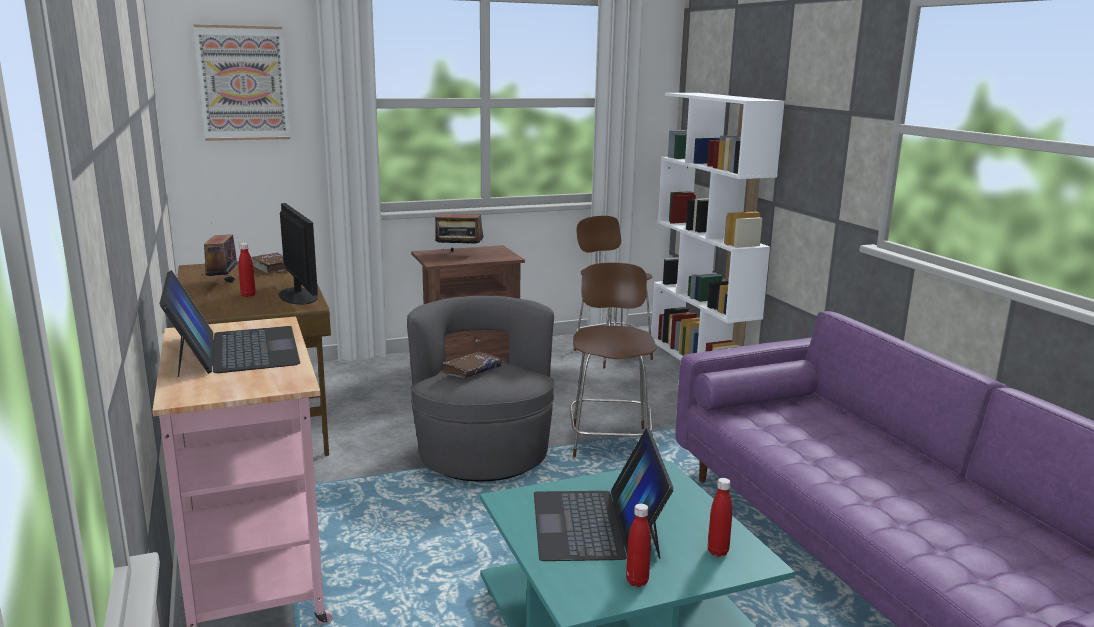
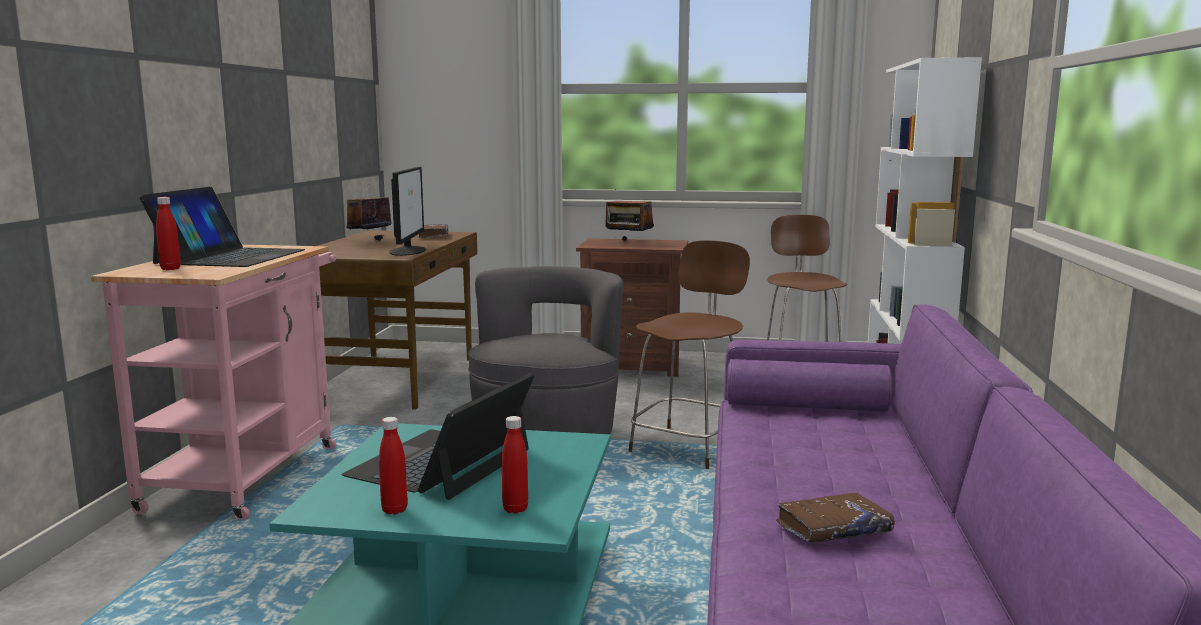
camera: 30 degrees right, 5 degrees down
(243, 83) = (449, 70): picture -> none
(248, 295) = (372, 247): red bottle -> red bottle (170, 269)
(472, 371) = (529, 337): brown book -> brown book (833, 529)

